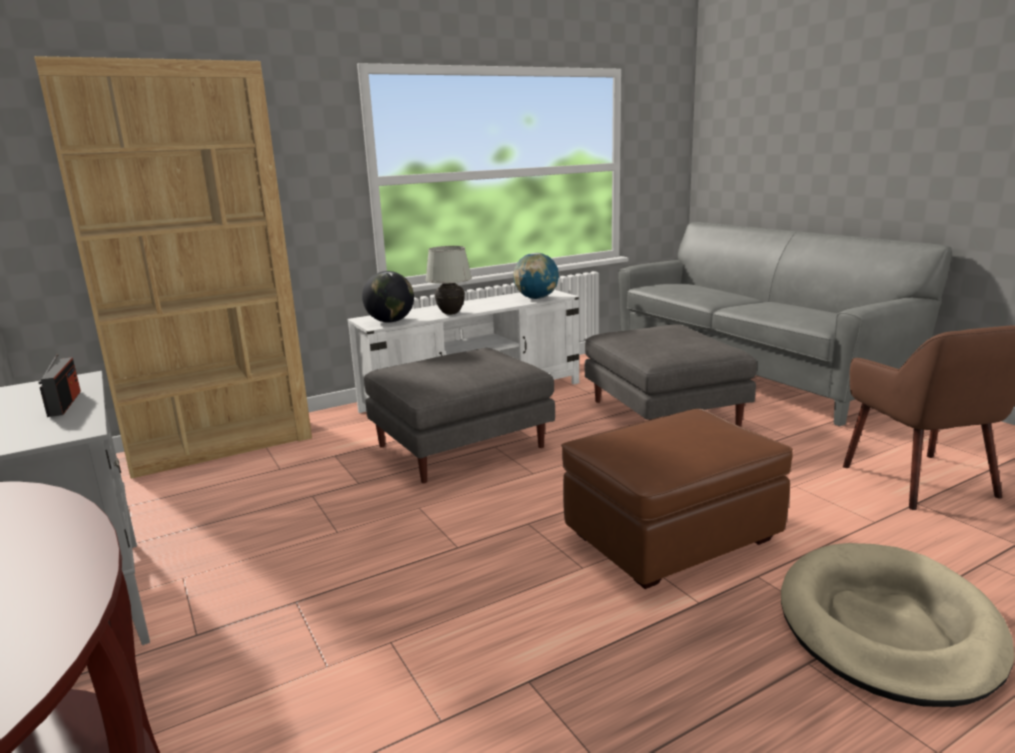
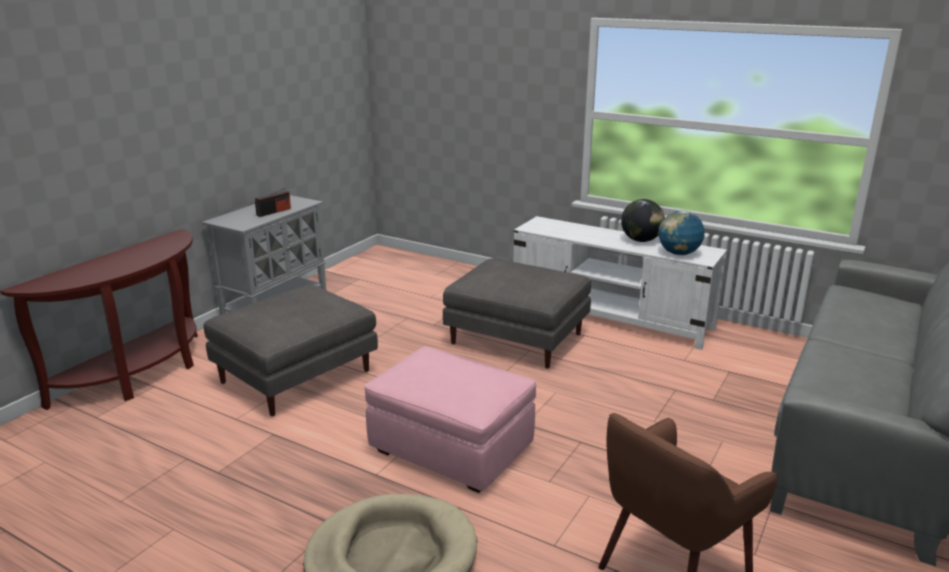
camera: 60 degrees right, 5 degrees up
(221, 445) = (444, 270): brown bookcase -> none
(390, 321) = (543, 228): globe -> globe (641, 240)
(450, 314) = (587, 239): white table lamp -> none
(662, 413) = (678, 404): grey ottoman -> grey ottoman (297, 375)
(671, 537) = (451, 449): brown ottoman -> pink ottoman

